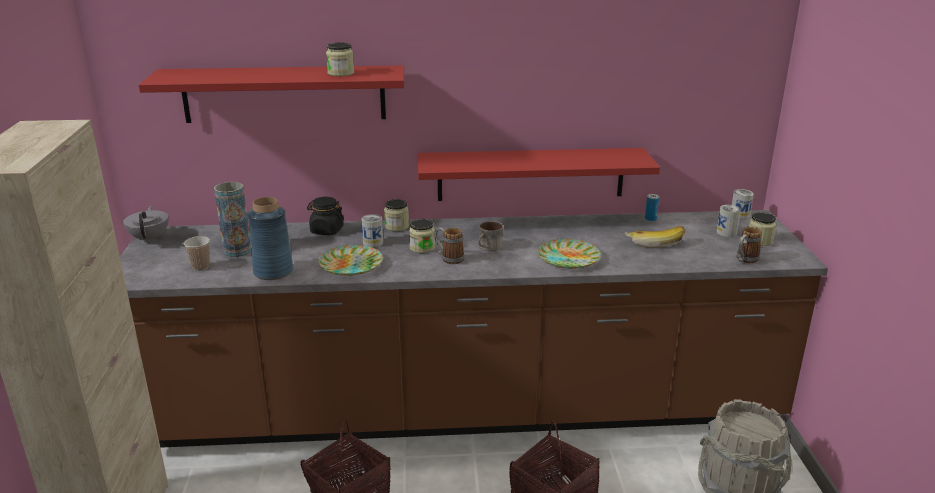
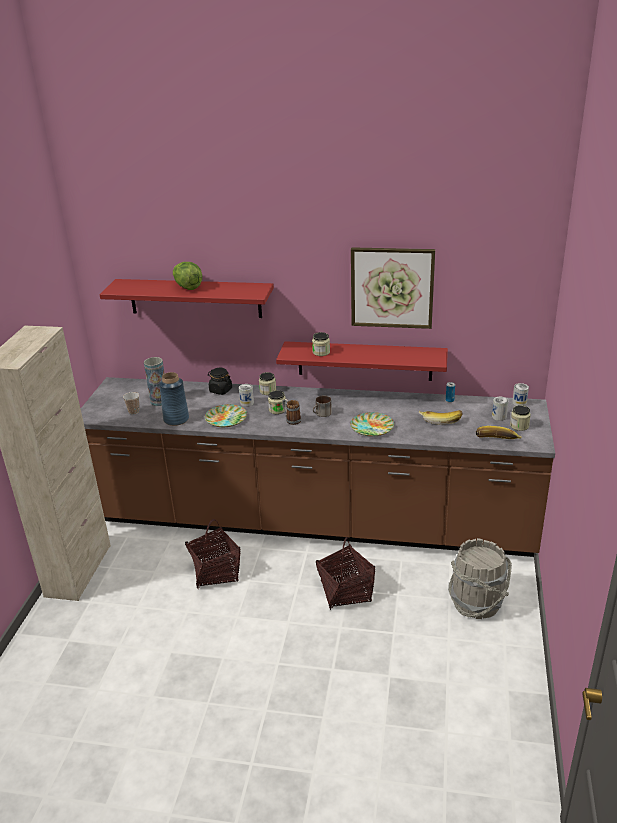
camera: 15 degrees right, 5 degrees up
(150, 238) = (109, 387): grey teapot -> none
(278, 72) = (187, 287): none -> lettuce
(341, 73) = (227, 290): jar -> jar (321, 352)
(573, 64) = (392, 287): none -> picture
(744, 260) = (497, 441): mug -> banana

